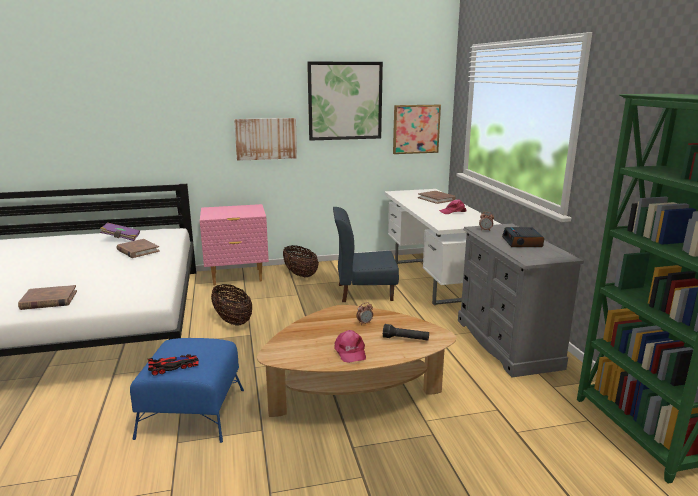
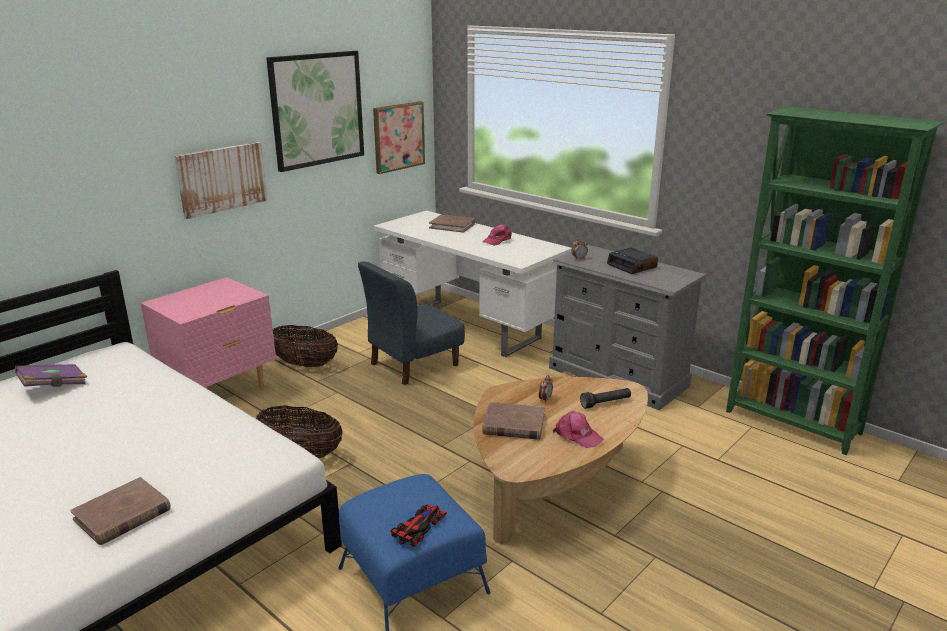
camera: 35 degrees left, 5 degrees up
(138, 250) = (123, 397): brown book -> brown book (513, 424)

